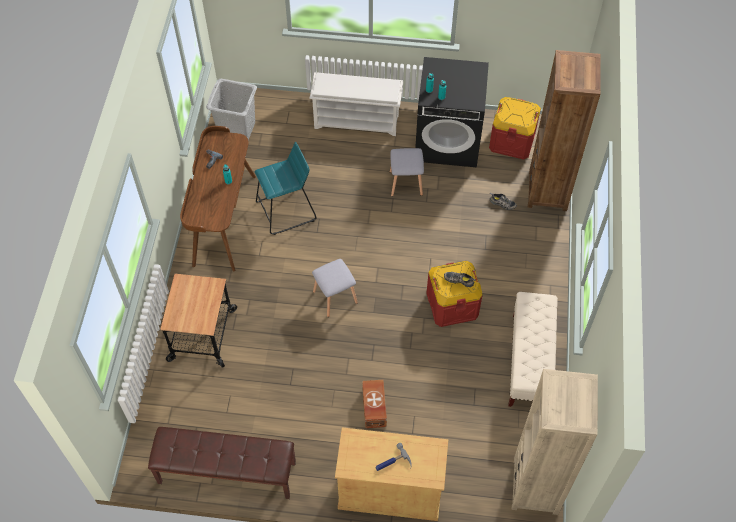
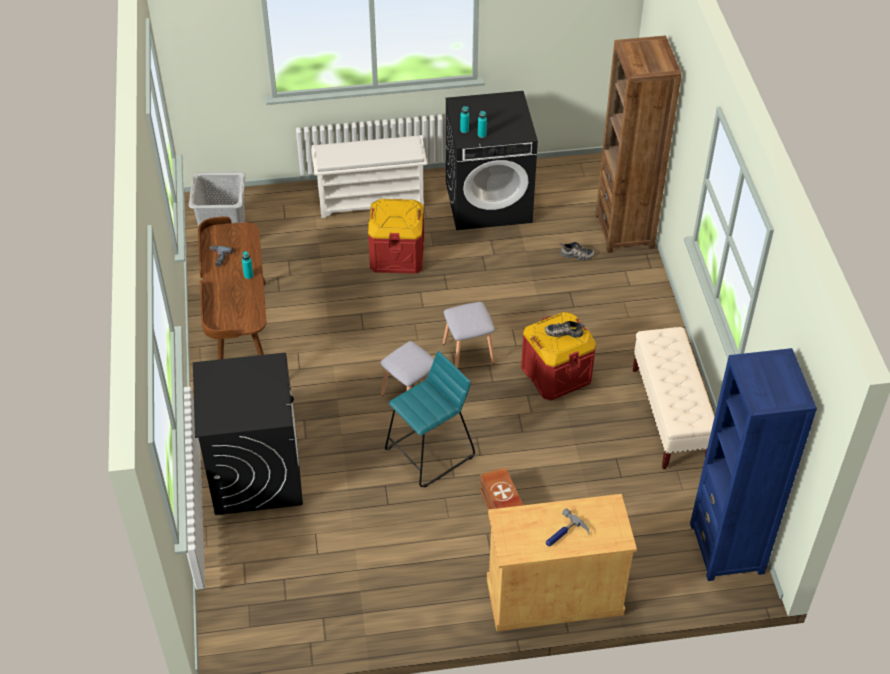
camera: 15 degrees left, 10 degrees down
(202, 334) = (256, 472): cart -> black washing machine
(226, 473) = (340, 623): brown bench -> none
(286, 211) = (317, 313): turquoise stool -> turquoise stool (430, 453)
(406, 184) = (454, 256): grey stool -> grey stool (469, 353)
(512, 140) = (564, 187): red storage box -> red storage box (397, 255)
(535, 486) = (727, 548): beige bookcase -> blue bookcase

